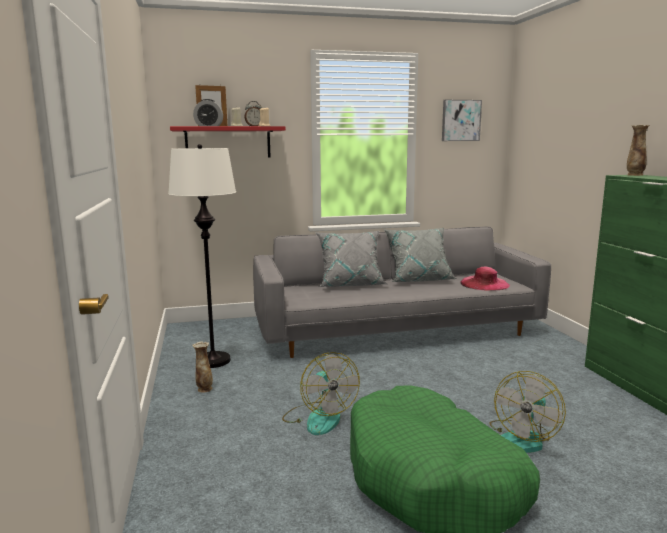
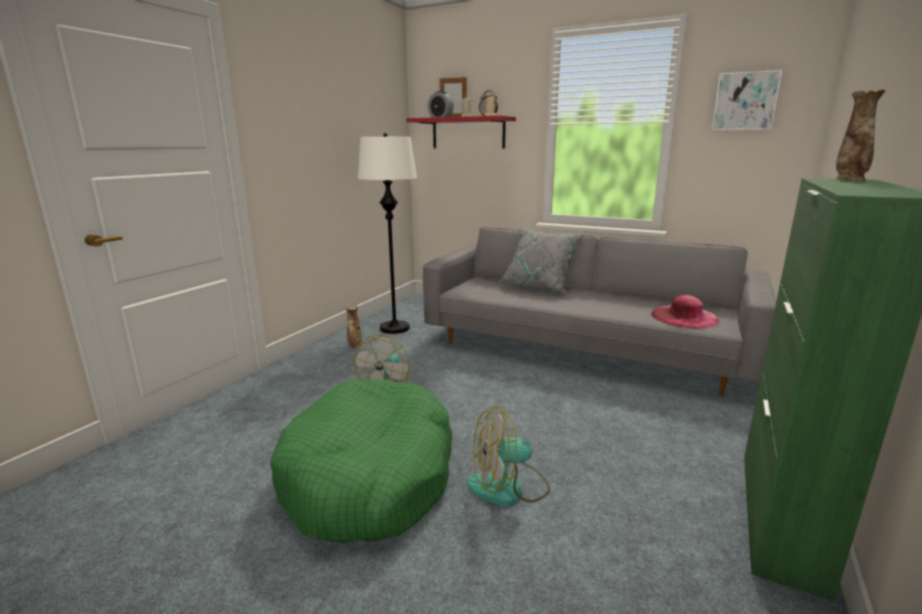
camera: 40 degrees right, 5 degrees up
(418, 279) = (618, 297): grey pillow -> none

